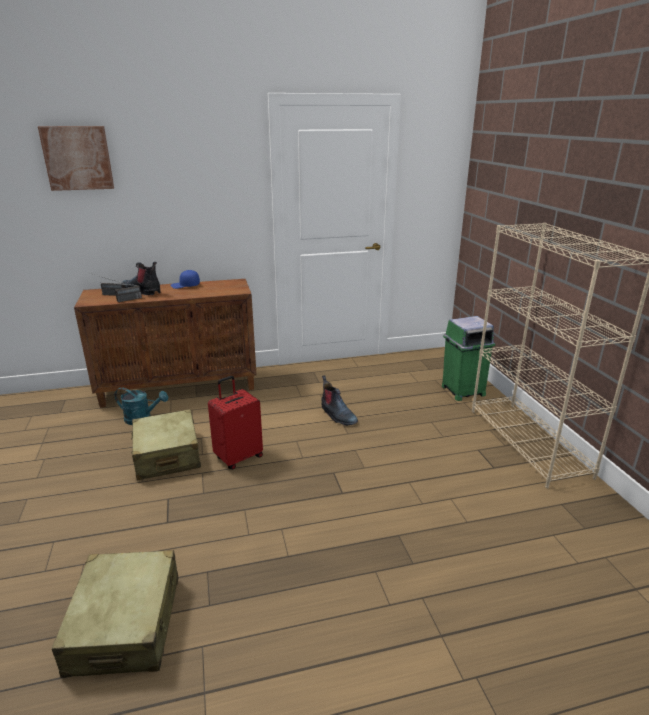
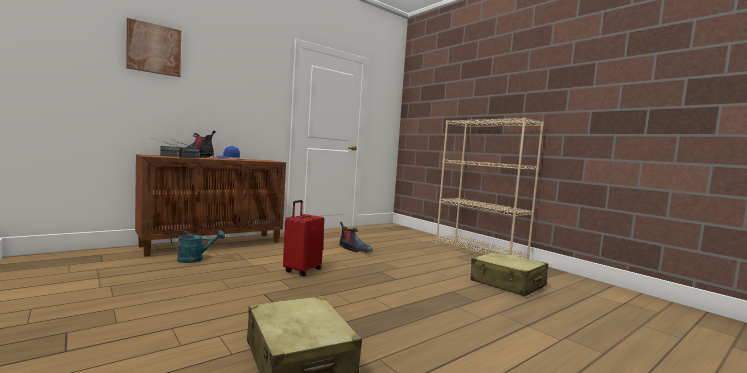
camera: 25 degrees left, 20 degrees down
(167, 455) = (239, 274): beige suitcase -> beige suitcase (507, 284)
(462, 391) = (421, 237): green trash can -> none

